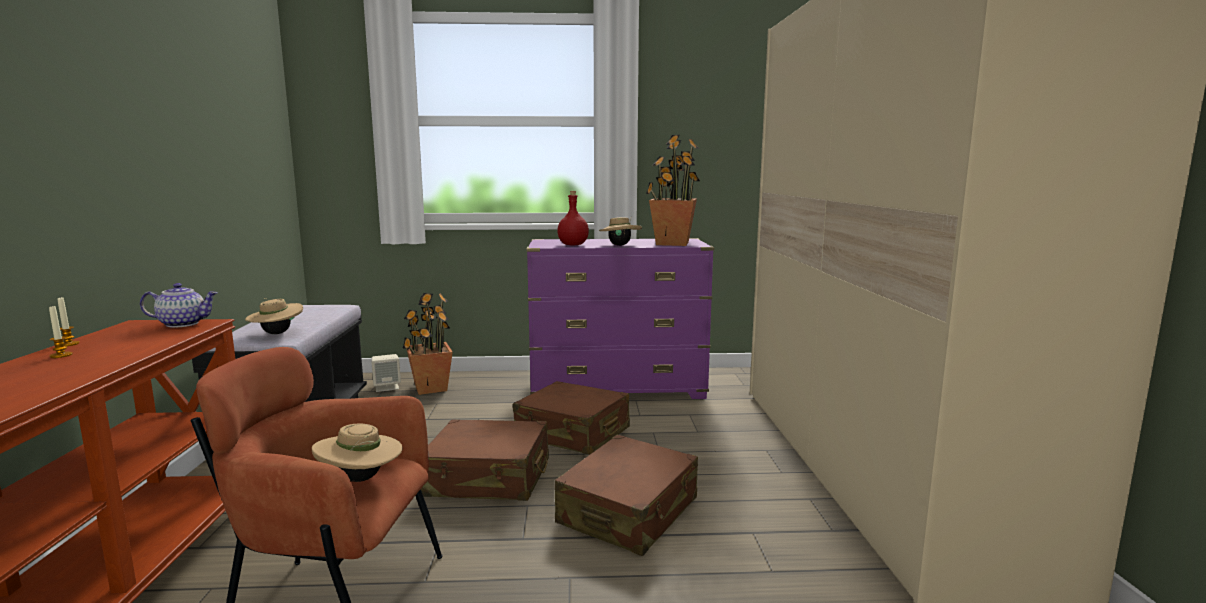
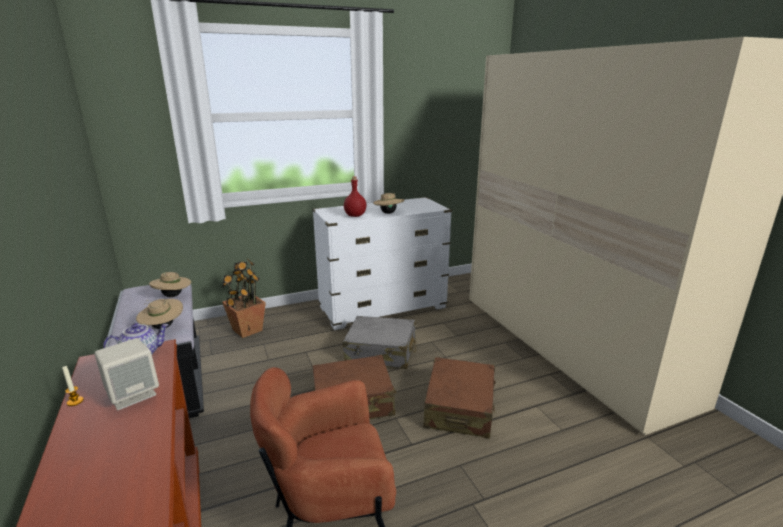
camera: 20 degrees left, 10 degrees up
(61, 355) = (92, 418): candle -> none
(361, 479) = (357, 451): beige hat -> beige hat (173, 296)
(387, 387) = (211, 335): beige speaker -> beige speaker (133, 394)
(573, 433) = (381, 352): brown suitcase -> grey suitcase
(617, 389) = (383, 308): purple dresser -> white dresser
(672, 243) = (419, 207): potted plant -> none

